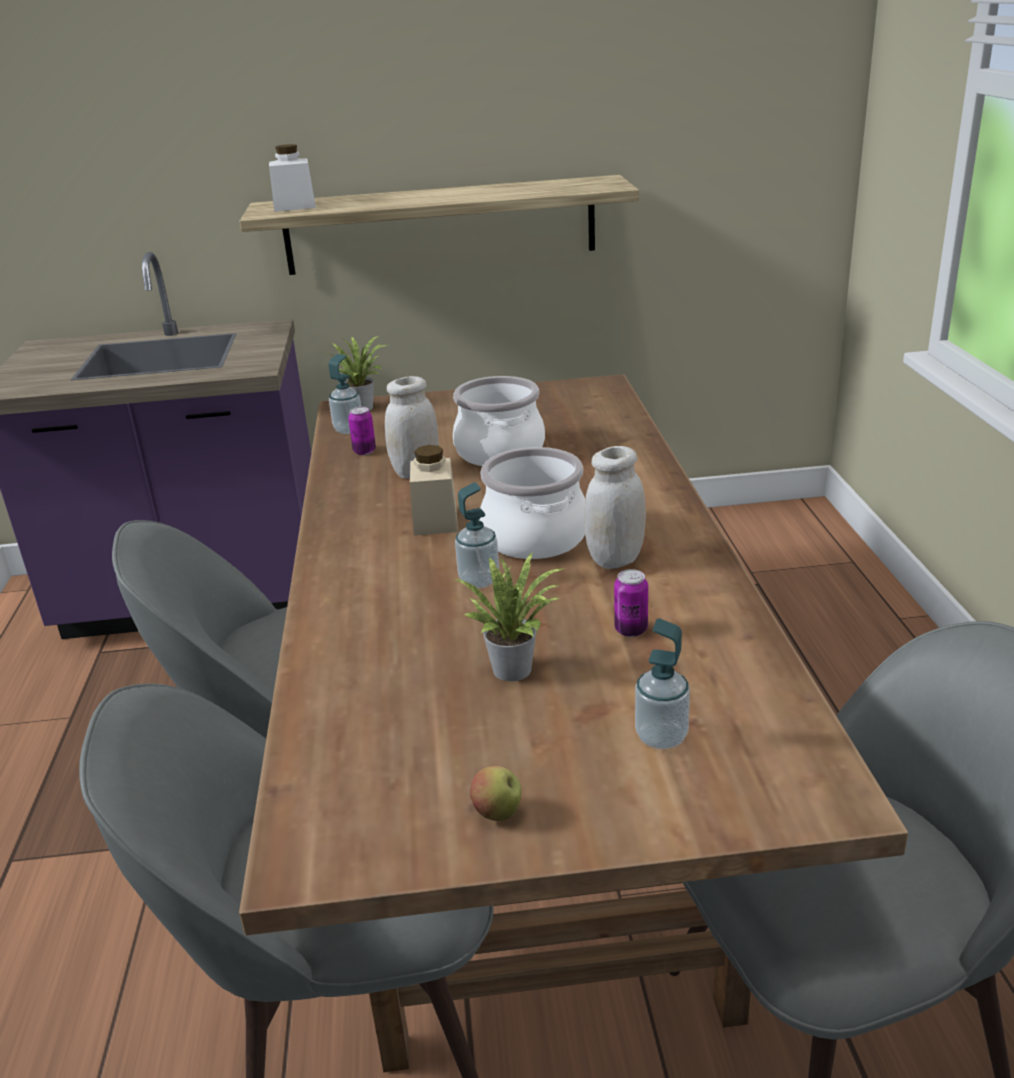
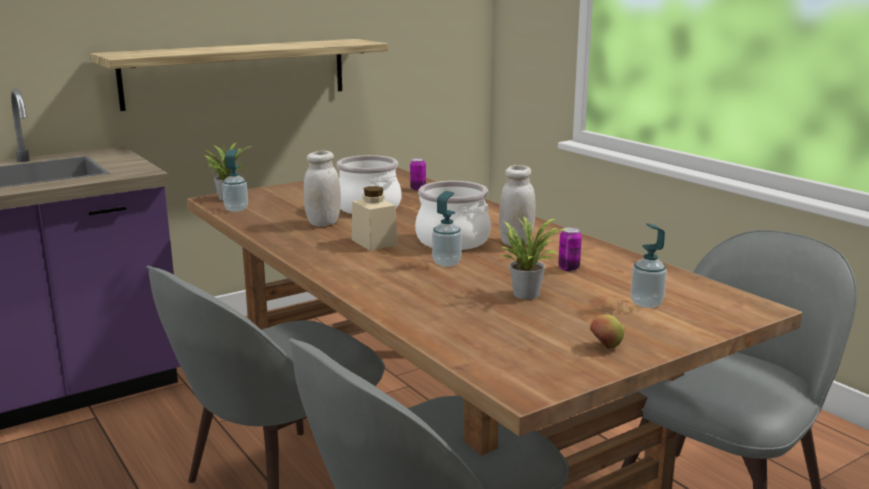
camera: 30 degrees left, 10 degrees down
(295, 206) = (140, 53): white jar -> none
(364, 451) = (267, 218): can -> can (418, 189)

